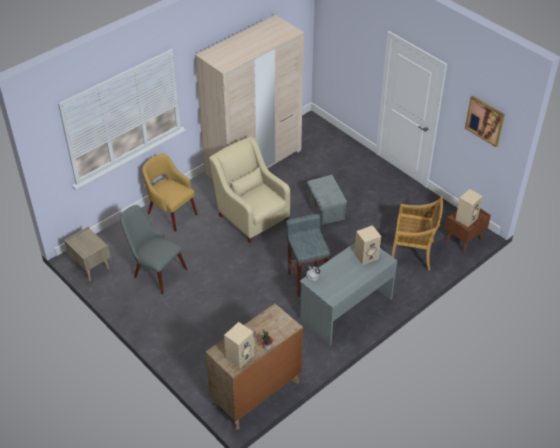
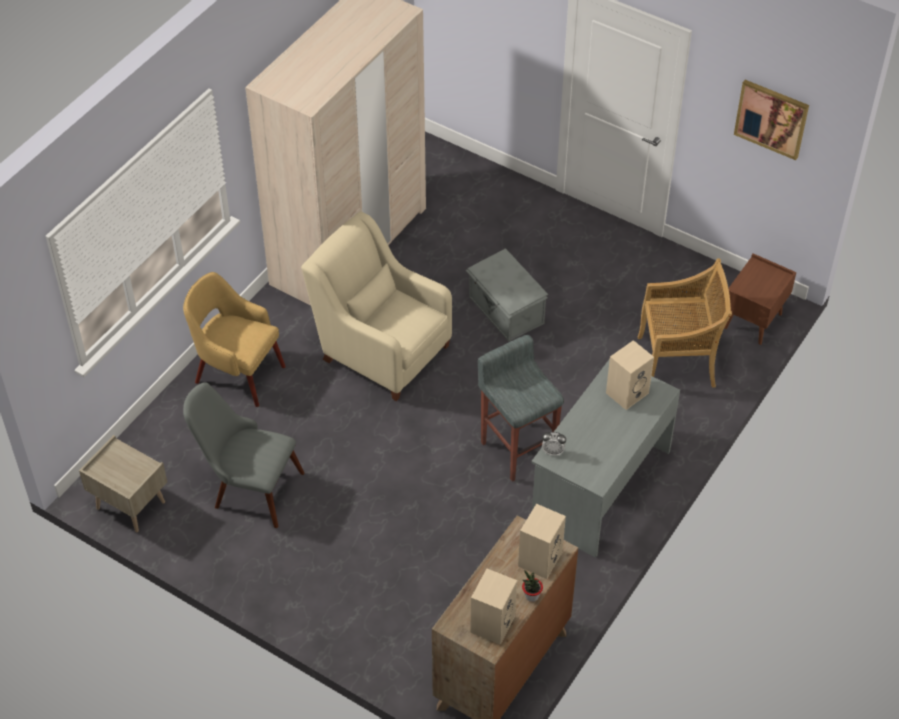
camera: 15 degrees left, 5 degrees up
(466, 218) = (758, 286): beige speaker -> beige speaker (539, 558)

